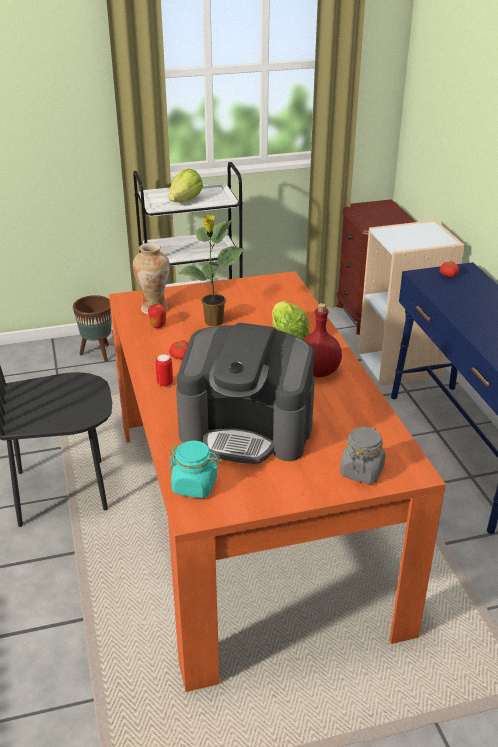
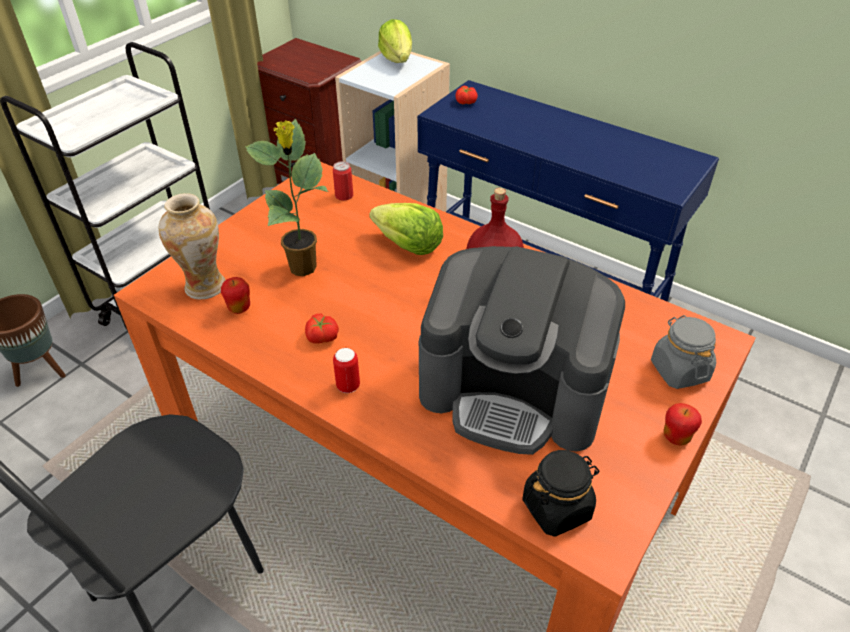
camera: 40 degrees left, 10 degrees up
(185, 201) = (101, 117): lettuce -> lettuce (397, 59)
(195, 486) = (557, 508): turquoise jar -> black jar
(247, 429) = (514, 390): coffee machine -> coffee machine turned 45 degrees clockwise
(285, 296) = (344, 196): none -> can
(307, 497) = (676, 437): none -> apple

